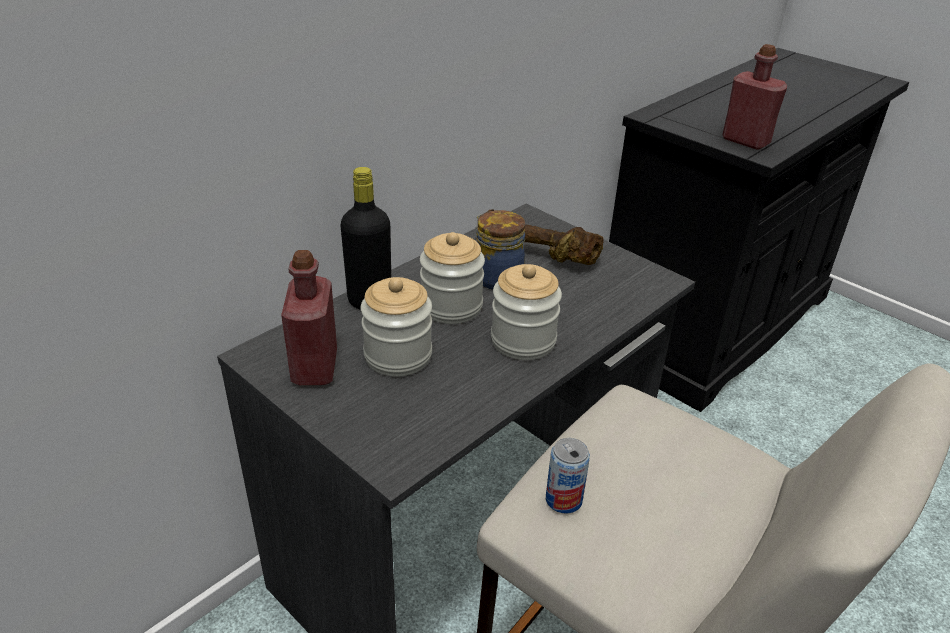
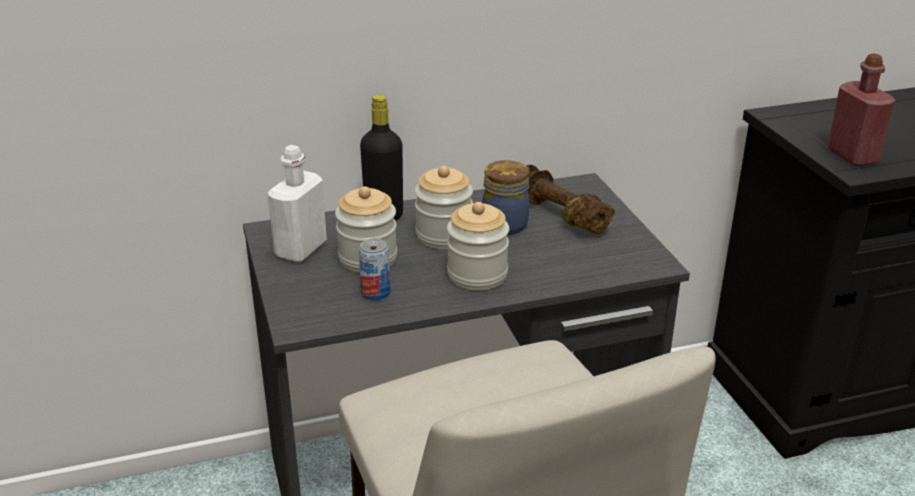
camera: 30 degrees right, 5 degrees down
(315, 367) = (301, 249): red bottle -> white bottle
(563, 500) = (413, 396): can -> can (375, 293)

